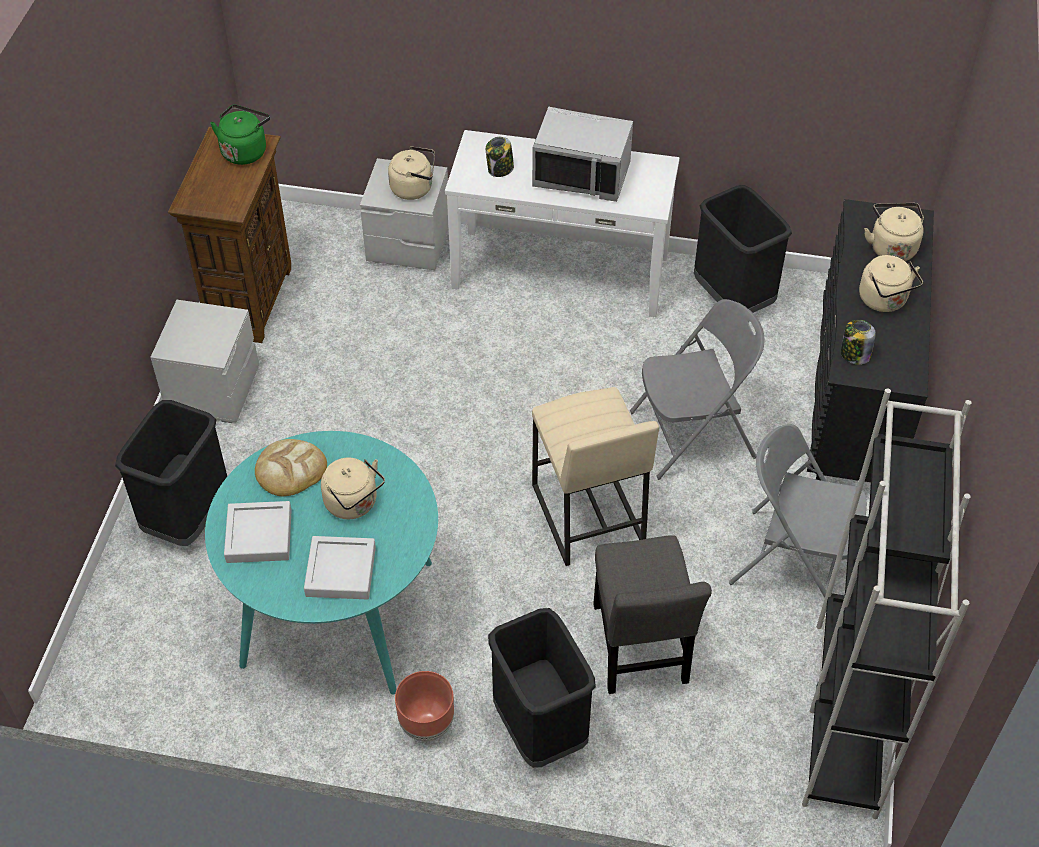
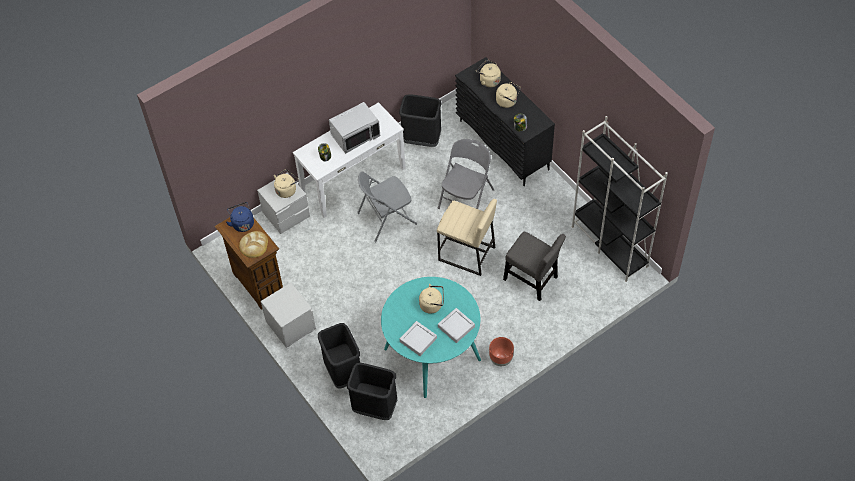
camera: 45 degrees left, 5 degrees up
(245, 150) = (242, 223): green kettle -> blue kettle
(290, 470) = (399, 313): bread -> bread (254, 245)
(540, 728) = (533, 329): black trash can -> black trash can (375, 407)
(794, 561) = (543, 212): grey chair -> grey chair (386, 218)

